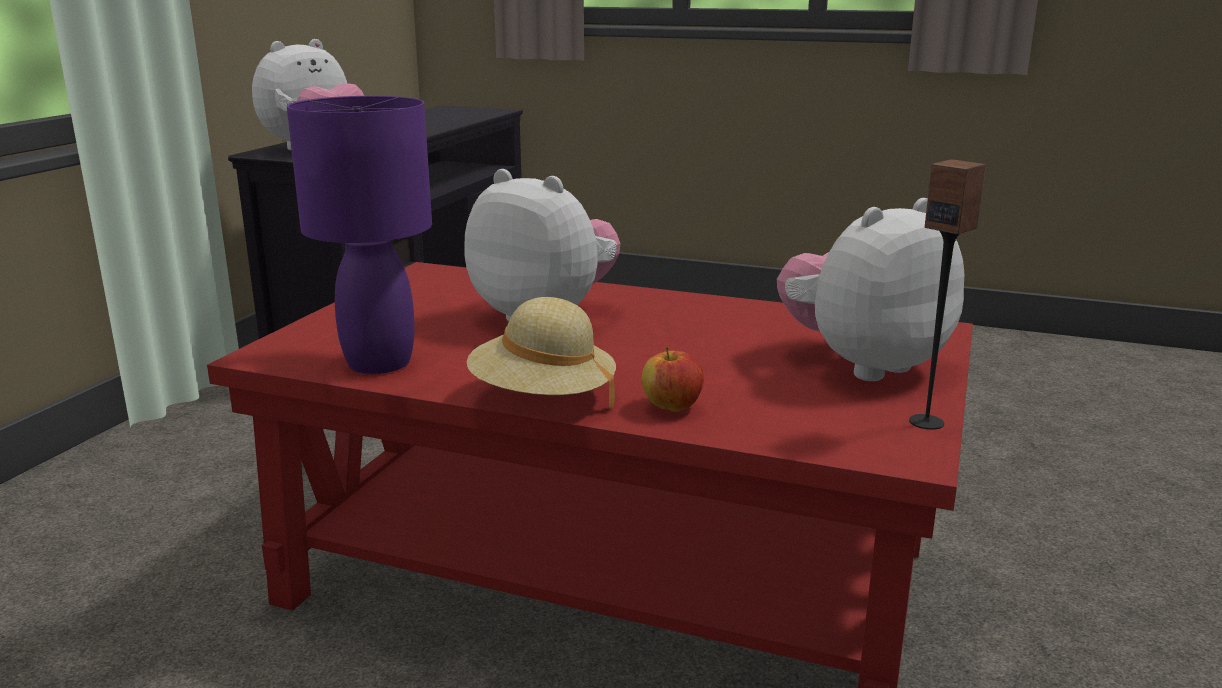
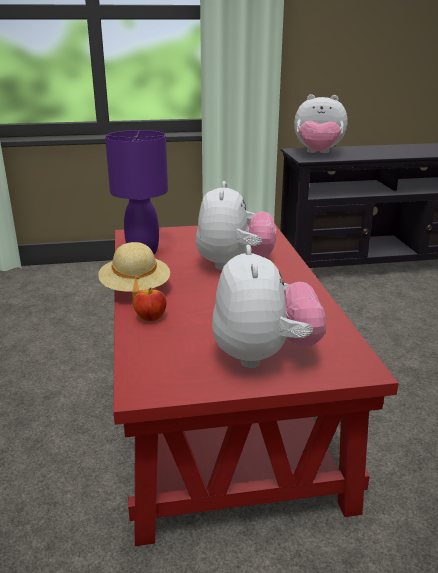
camera: 60 degrees right, 5 degrees up
(863, 364) = (264, 355): plush toy -> plush toy turned 60 degrees clockwise
(927, 422) = (193, 390): speaker -> none

